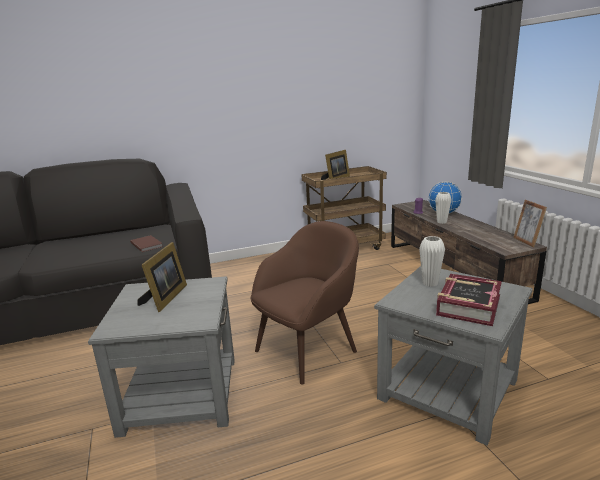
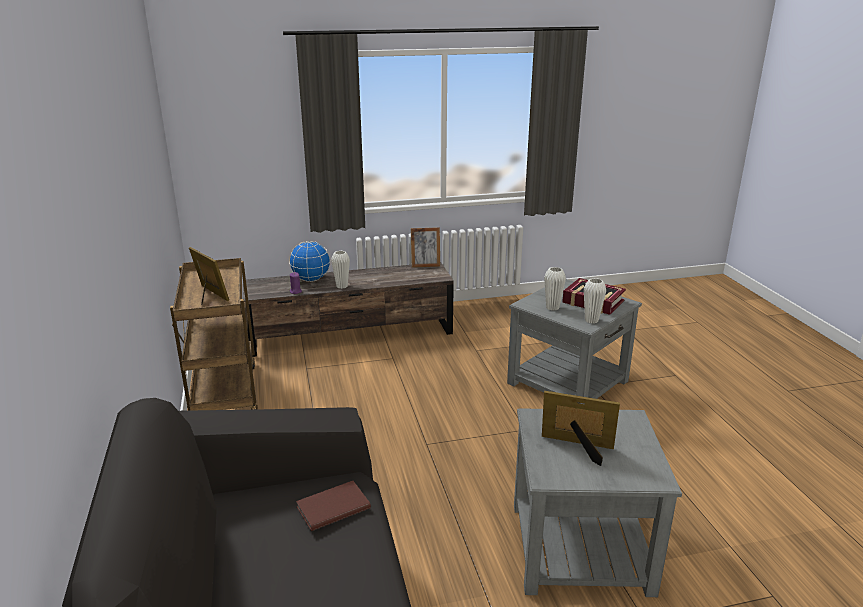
camera: 85 degrees left, 5 degrees up
(307, 350) = (500, 448): brown armchair -> none
(411, 304) = (591, 320): none -> white vase

